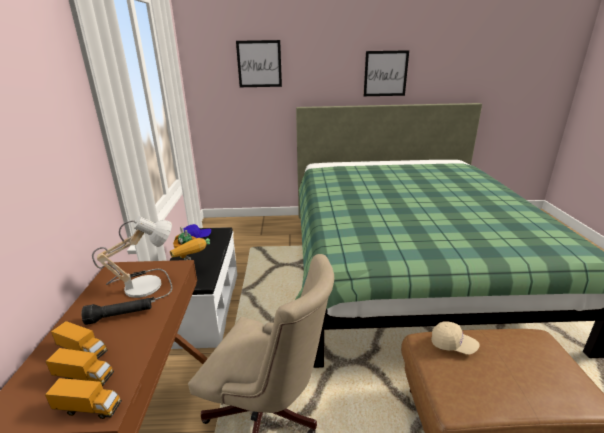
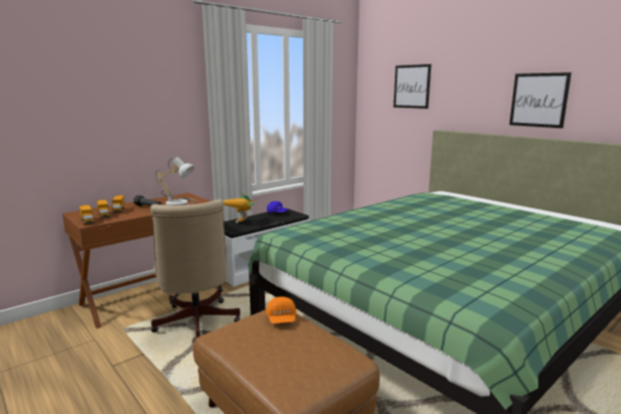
camera: 50 degrees right, 10 degrees down
(453, 345) = (282, 319): beige cap -> orange cap

